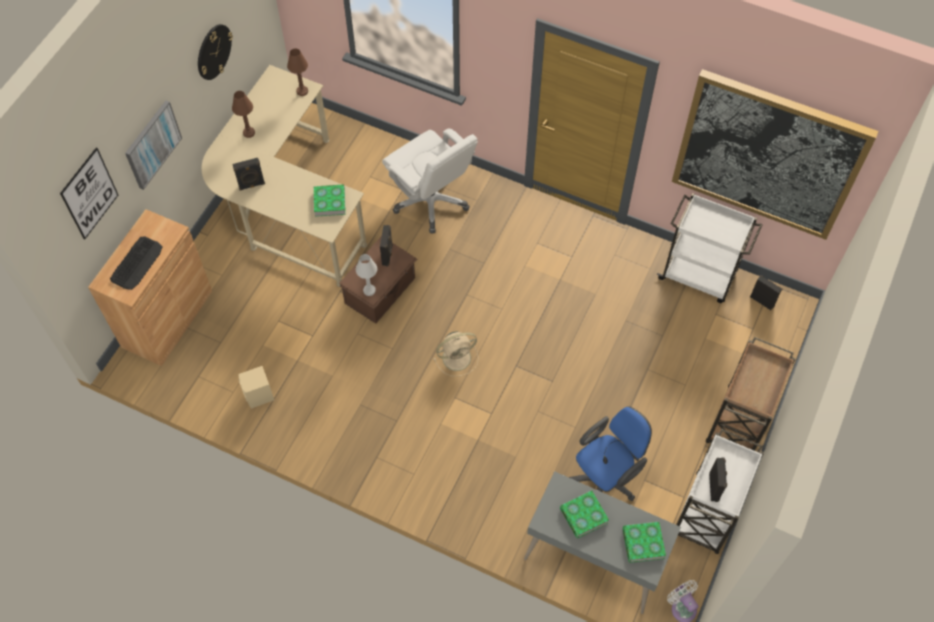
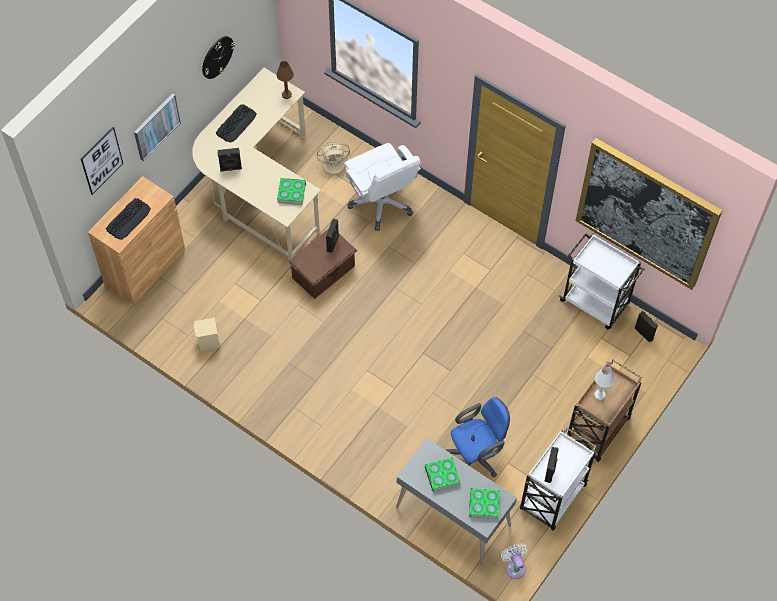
camera: 10 degrees right, 0 degrees up
(249, 133) = (236, 124): brown table lamp -> keyboard
(369, 290) = (312, 270): white table lamp -> white table lamp (599, 395)
(458, 357) = (376, 338): beige fan -> beige fan (334, 165)

